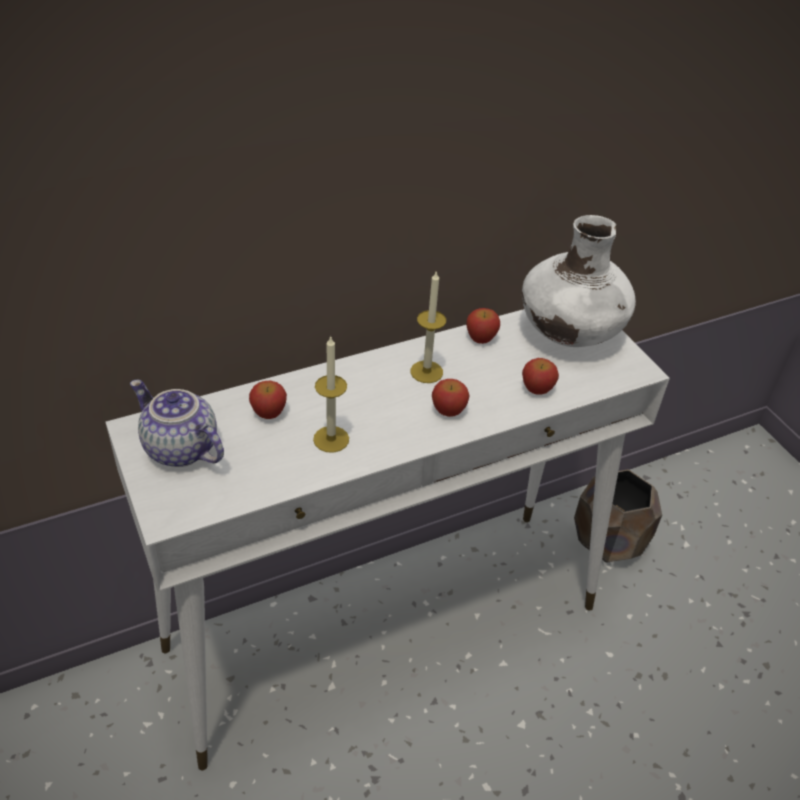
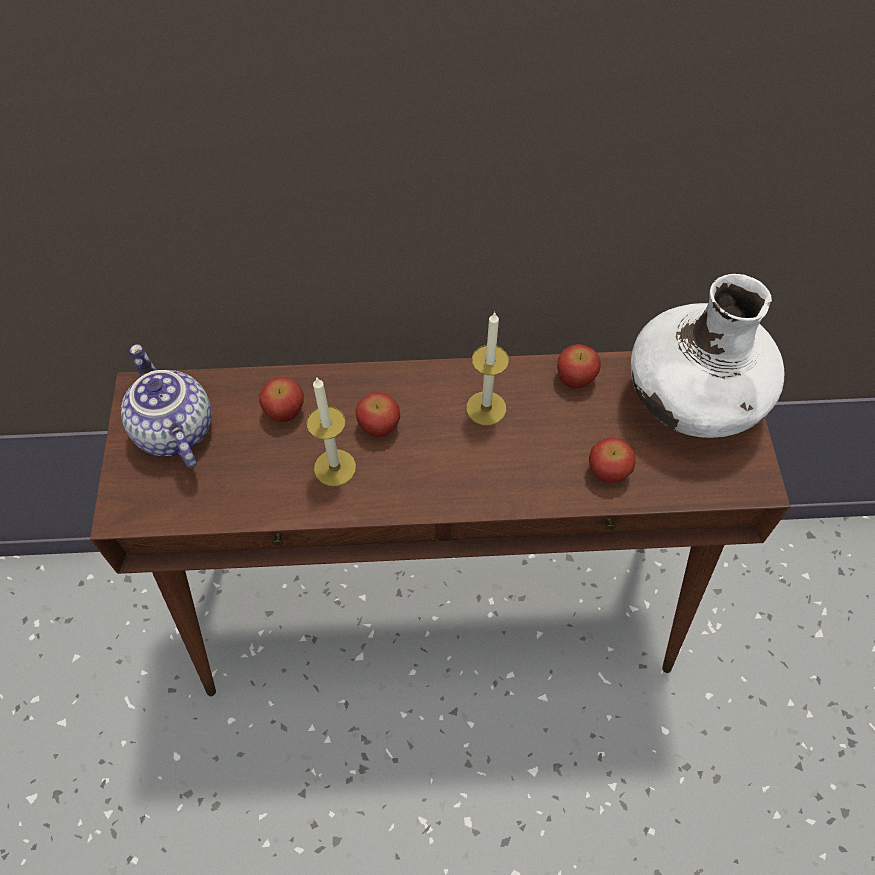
camera: 25 degrees right, 15 degrees up
(386, 626) = (439, 612): white console table -> brown console table
(448, 410) = (485, 470): apple -> apple (379, 426)
(610, 540) = (728, 599): brown planter -> none

